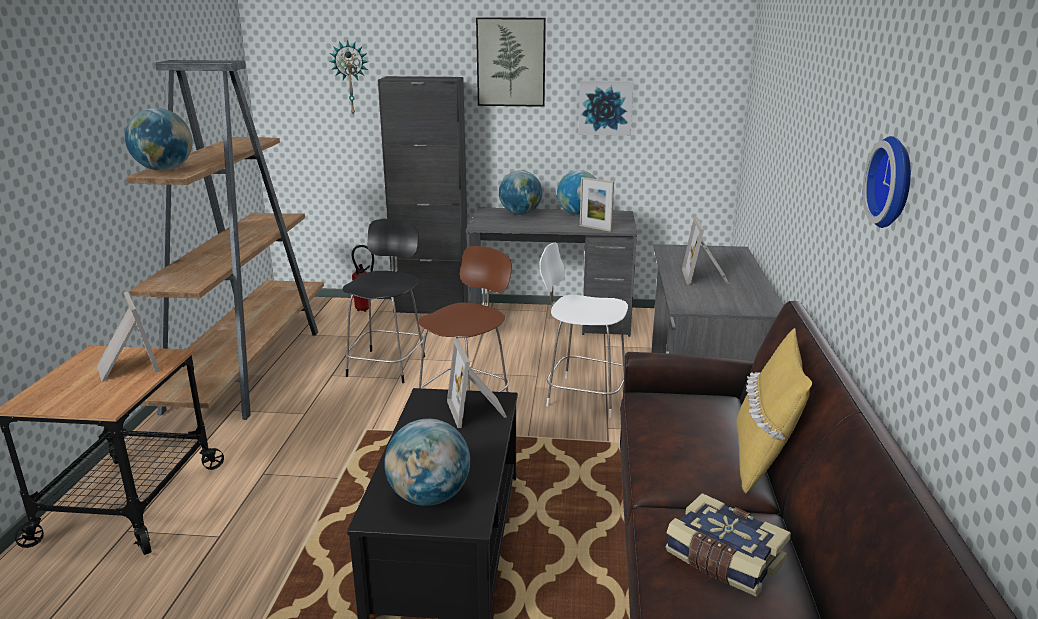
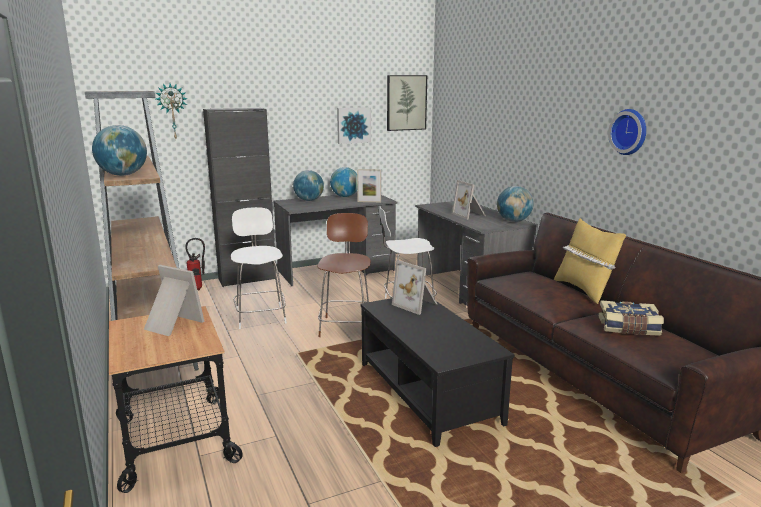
camera: 30 degrees left, 5 degrees down
(387, 365) = (260, 316): black chair -> white chair
(429, 497) = (456, 346): globe -> globe (513, 221)
(511, 62) = (291, 97): picture -> picture (406, 103)

